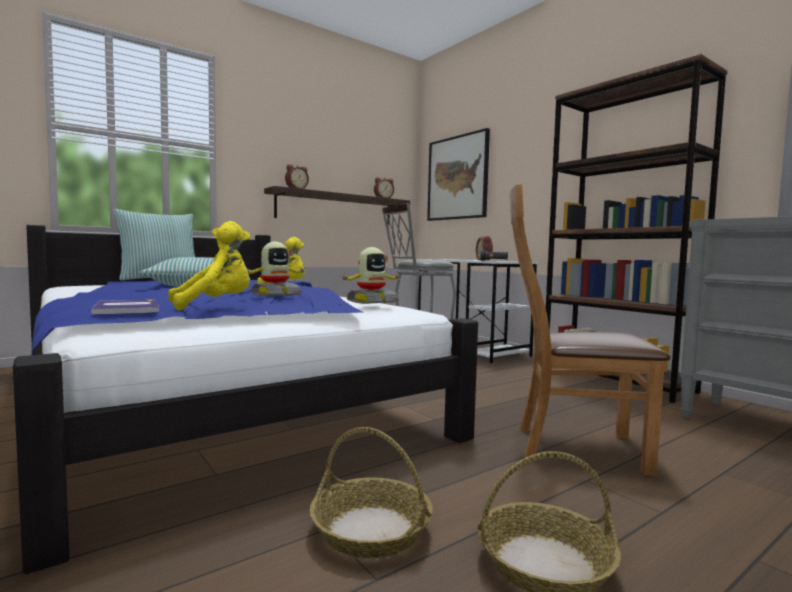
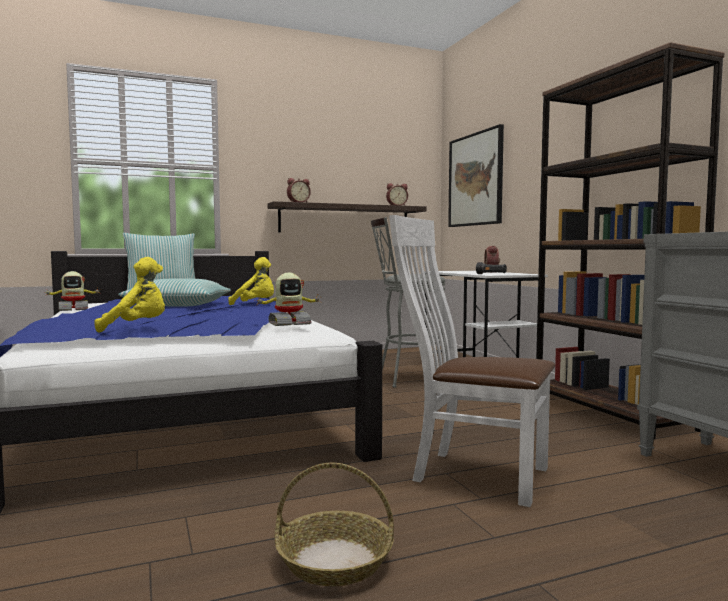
camera: 15 degrees right, 0 degrees up
(127, 309) = (66, 330): book -> none
(275, 294) = (212, 316): toy robot -> toy robot (73, 309)
(370, 530) = (218, 521): basket -> none
(570, 446) = (472, 473): brown chair -> white chair

